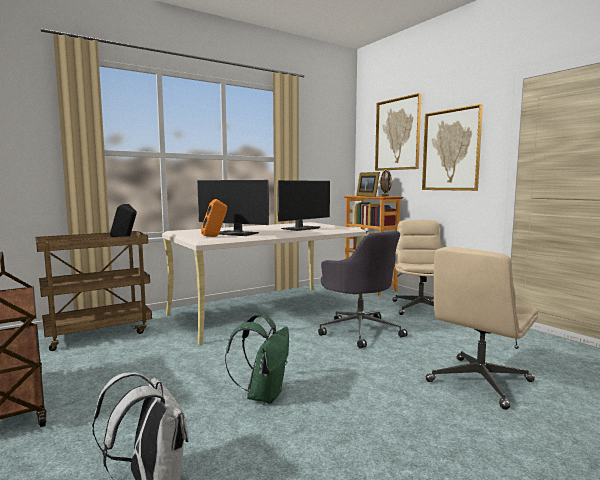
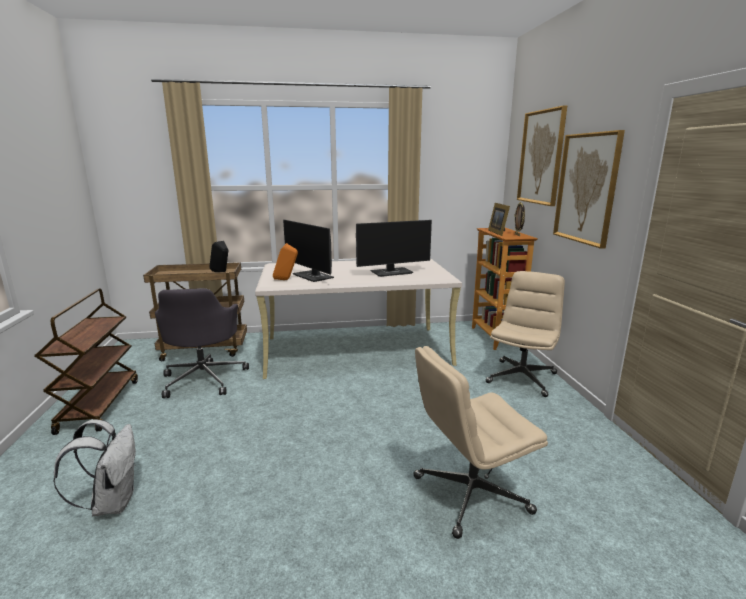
camera: 25 degrees right, 10 degrees up
(263, 395) = (258, 447): green backpack -> none
(360, 331) = (419, 395): grey office chair -> grey office chair (204, 378)

